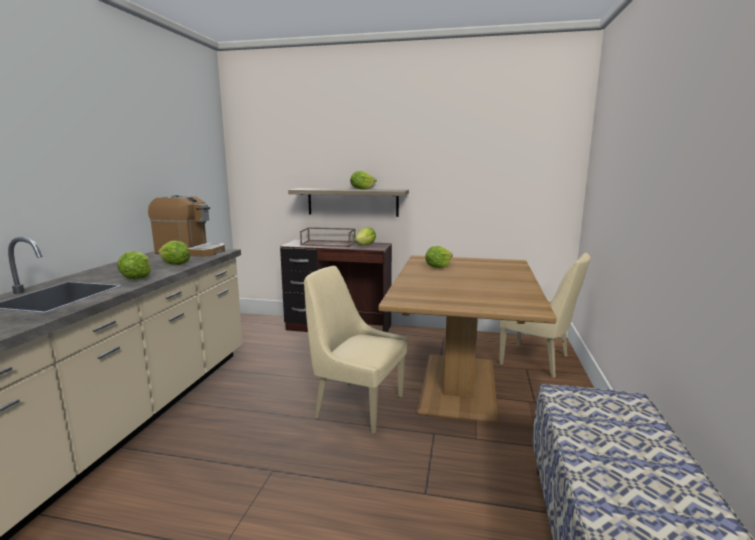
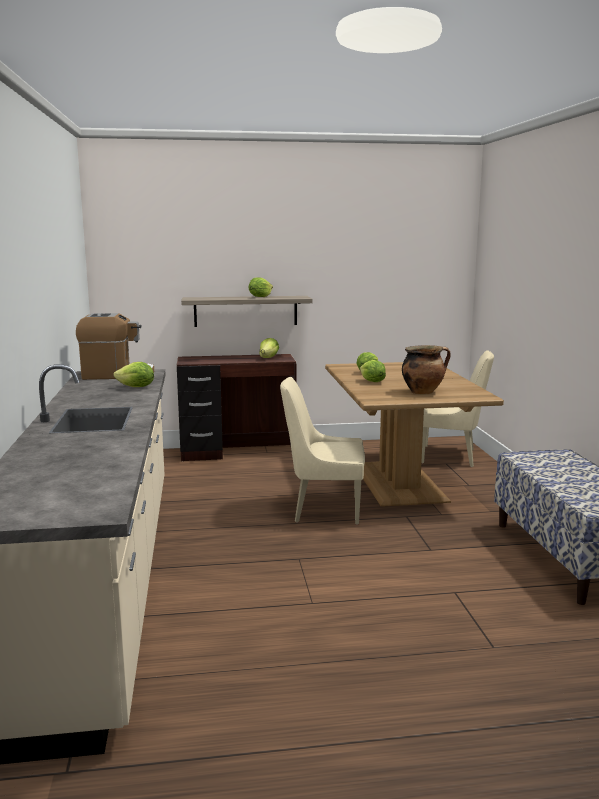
camera: 20 degrees left, 0 degrees up
(137, 278) = (131, 400): lettuce -> lettuce (372, 382)
(329, 243) = (226, 358): brown tray -> none
(466, 295) = (423, 392): none -> cooking pot

